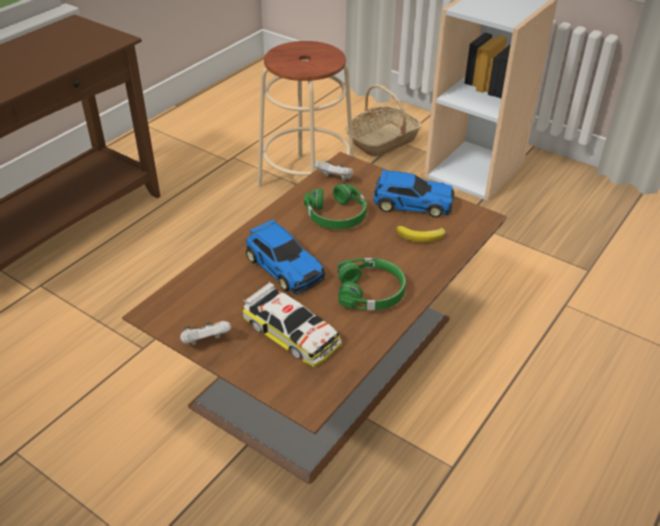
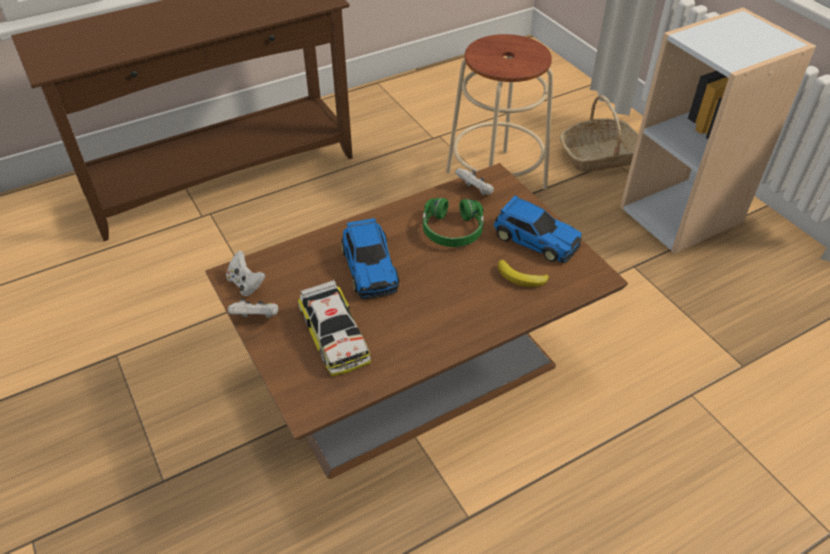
camera: 25 degrees right, 5 degrees up
(174, 316) = (246, 284): none -> white game controller
(371, 292) = (433, 319): green headphones -> none

